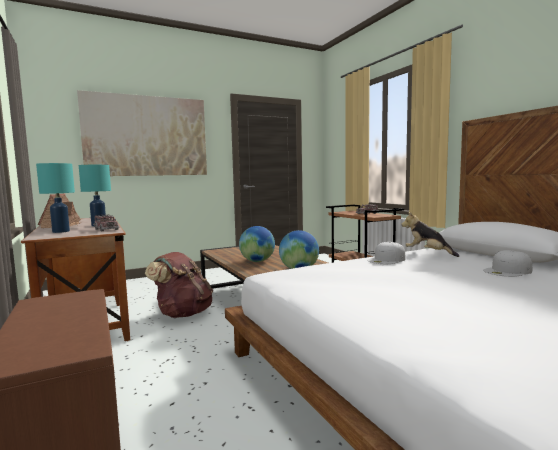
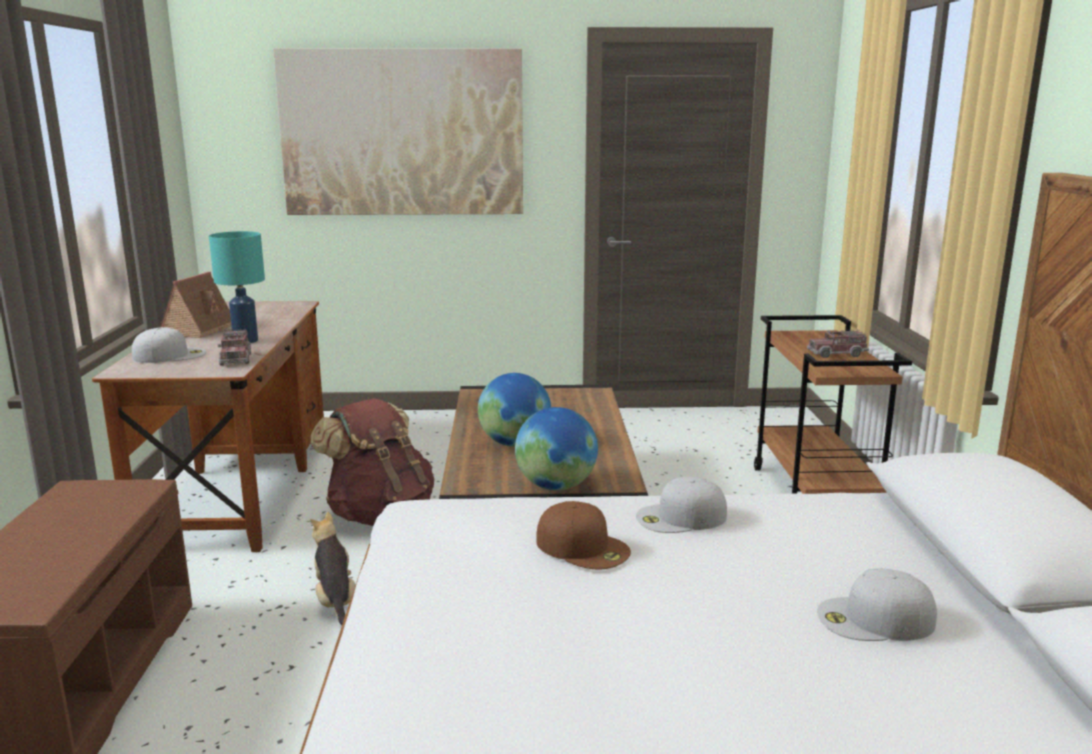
camera: 25 degrees right, 10 degrees up
(60, 231) = (170, 355): turquoise table lamp -> white cap
(371, 270) = (583, 547): none -> brown cap
(427, 253) = (812, 513): plush toy -> plush toy (336, 602)

